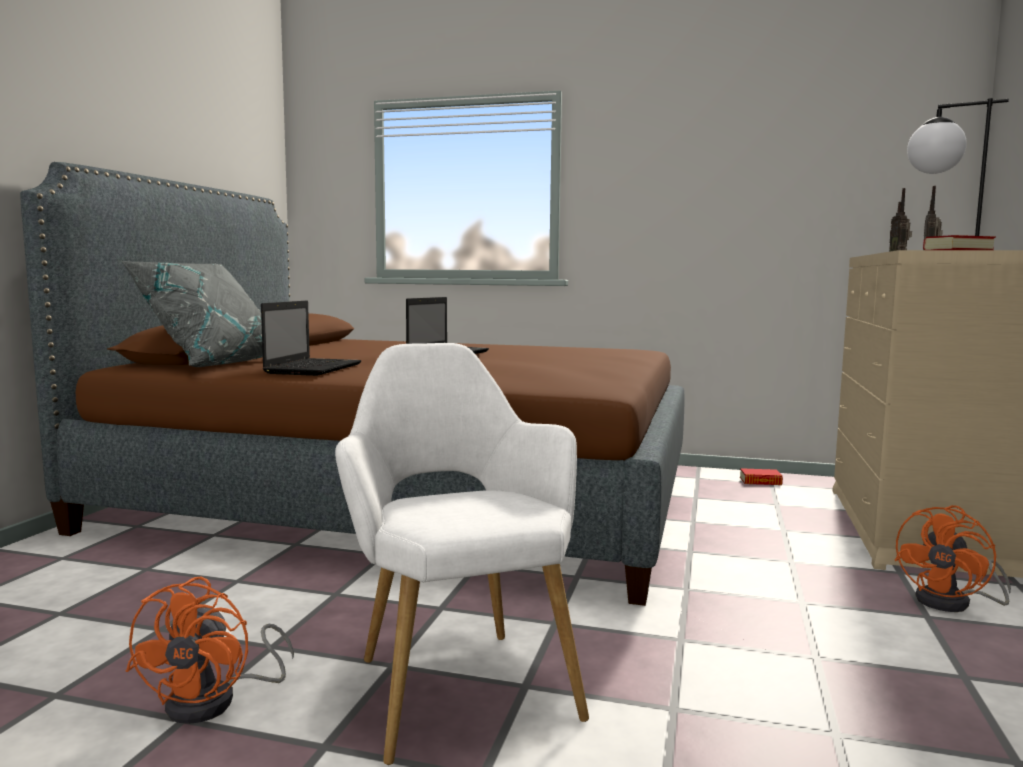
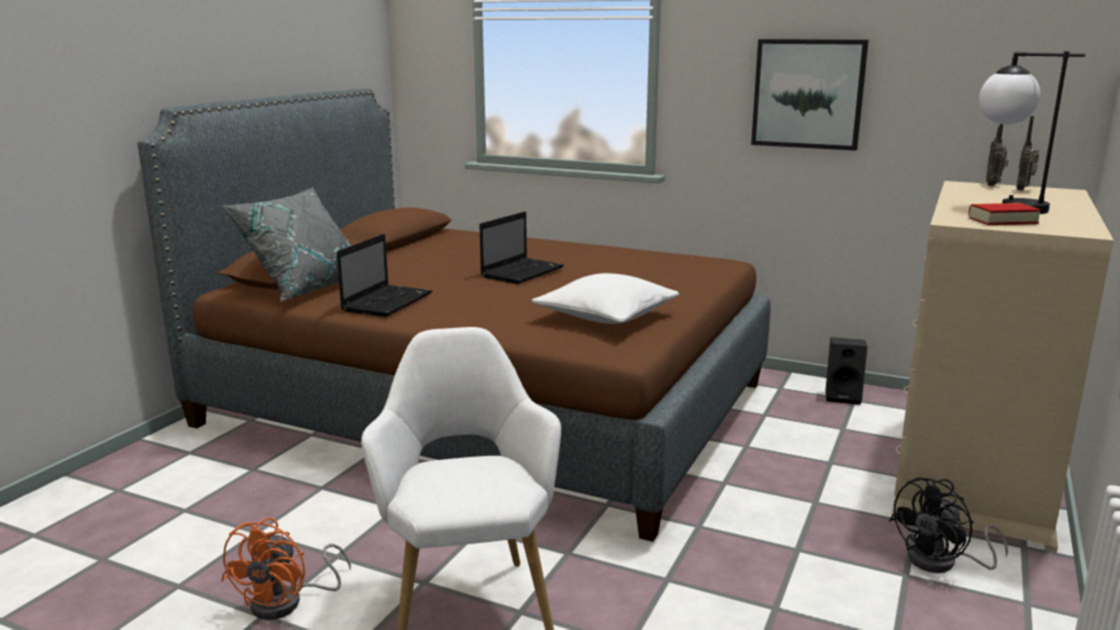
camera: 10 degrees right, 10 degrees up
(561, 371) = (606, 316): none -> white pillow
(705, 194) = (808, 94): none -> picture
(760, 481) = (844, 396): book -> black speaker
(953, 603) = (942, 562): orange fan -> black fan

